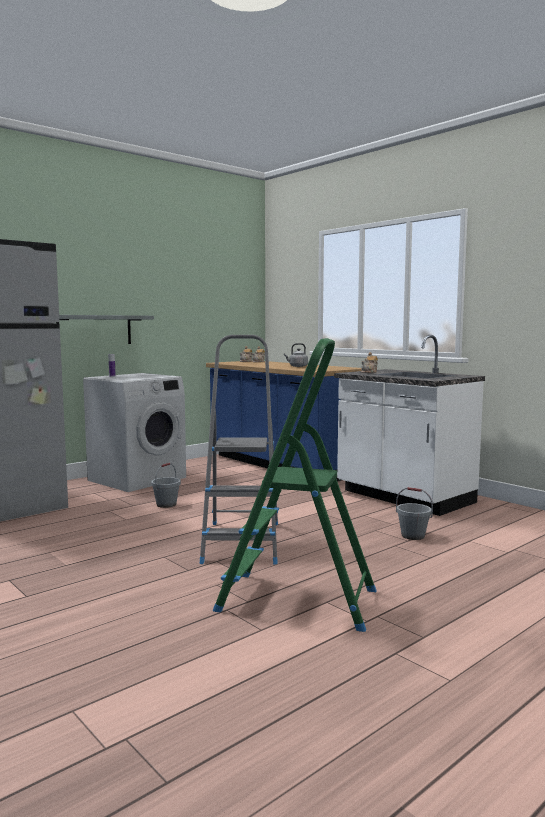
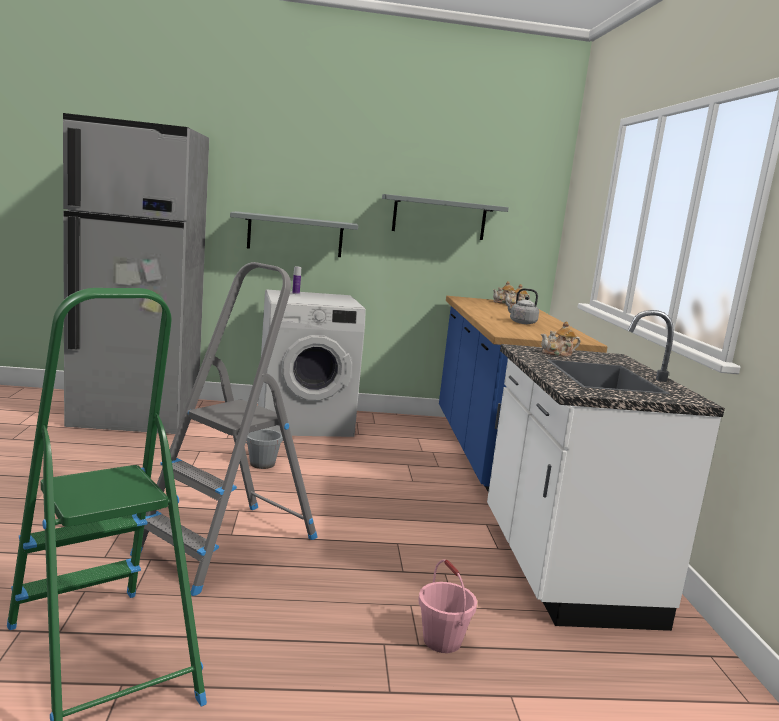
camera: 35 degrees right, 5 degrees up
(193, 306) = (439, 218): none -> grey shelf
(413, 536) = (442, 641): grey bucket -> pink bucket

